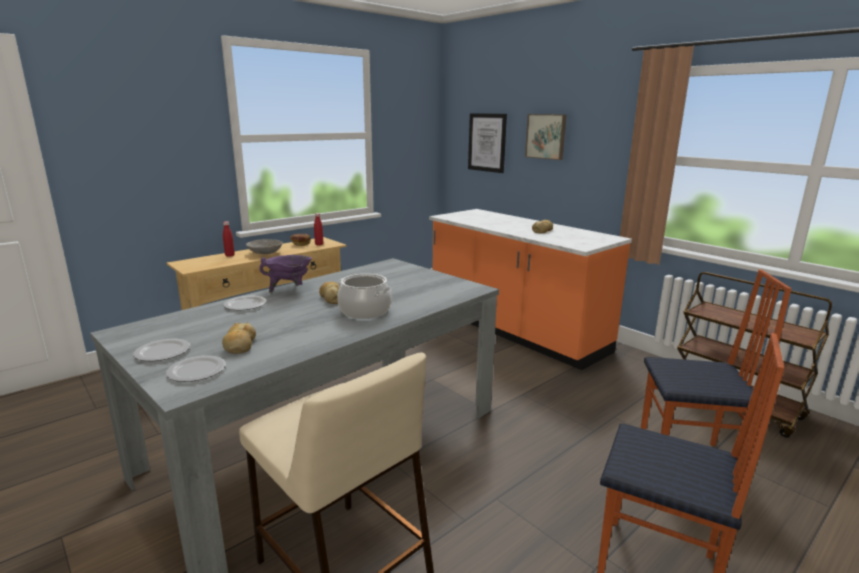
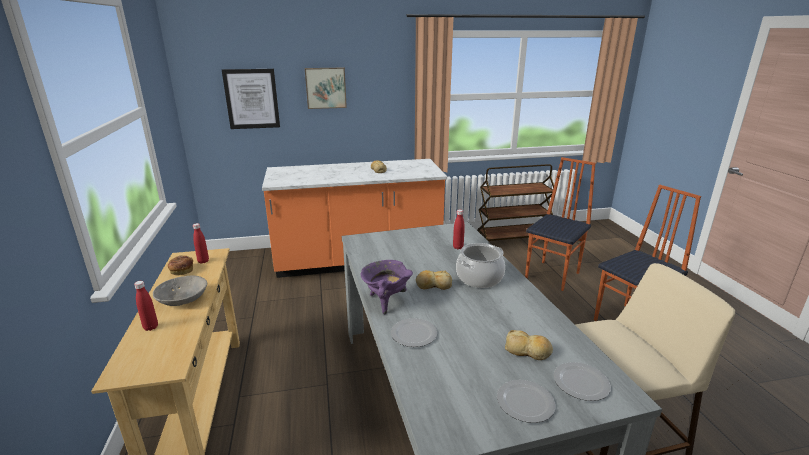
camera: 60 degrees left, 5 degrees up
(424, 294) = (458, 247): none -> red bottle

